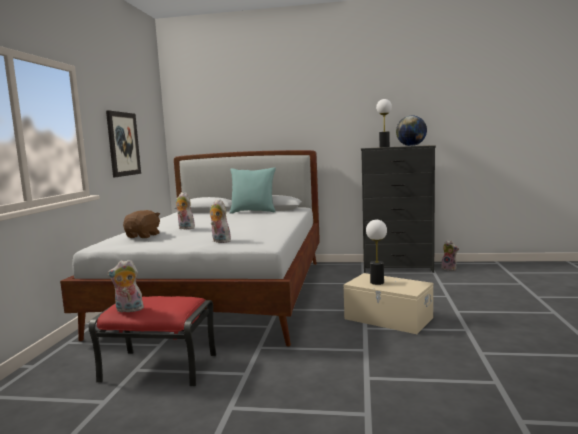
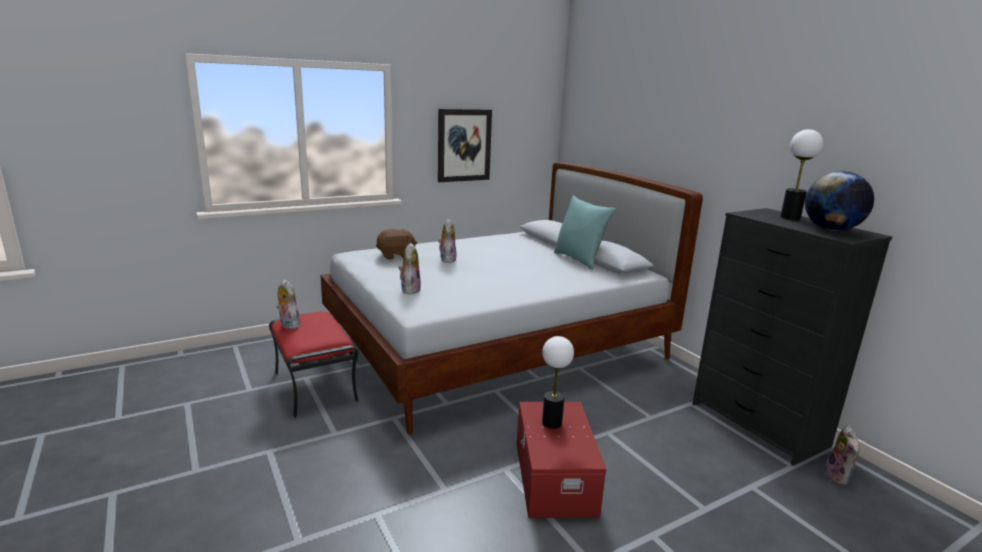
camera: 50 degrees right, 10 degrees up
(388, 319) = (553, 477): beige storage box -> red storage box

